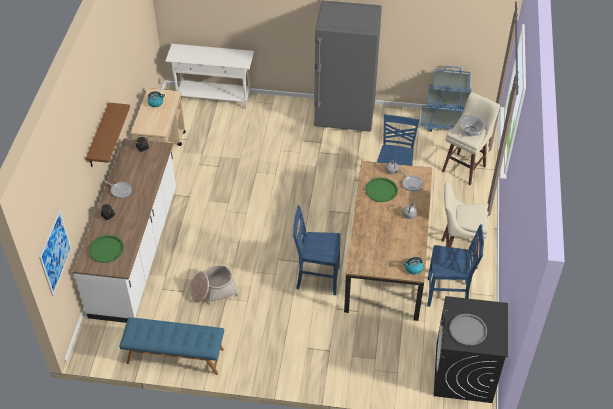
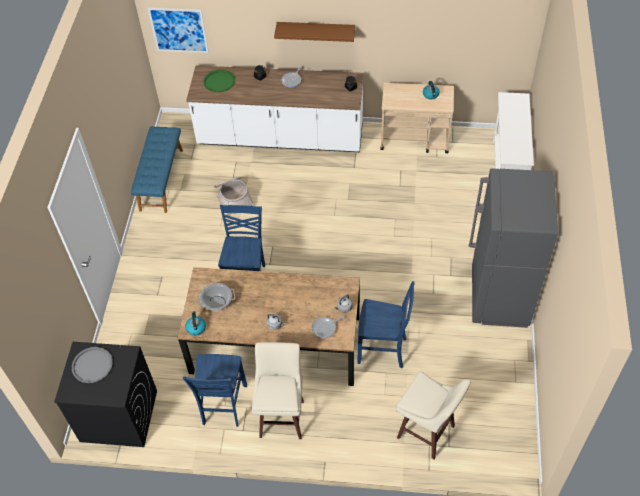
camera: 90 degrees right, 5 degrees up
(381, 190) = (312, 297): green tray -> none
(445, 123) = (510, 413): blue cart -> none
(470, 131) = (425, 397): cooking pot -> cooking pot (217, 303)

